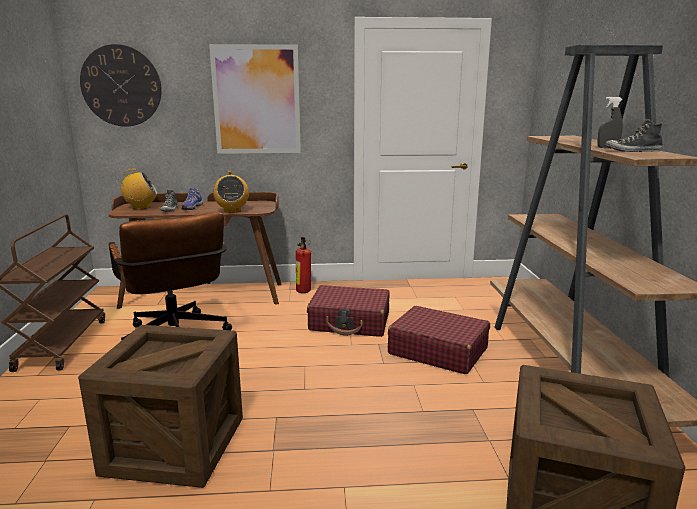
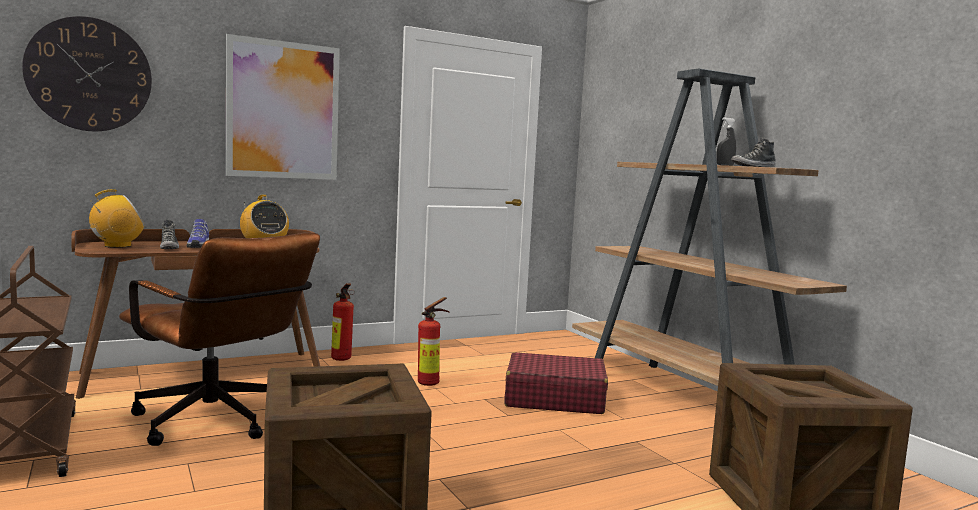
camera: 25 degrees left, 10 degrees down
(350, 322) = (431, 383): red suitcase -> fire extinguisher

